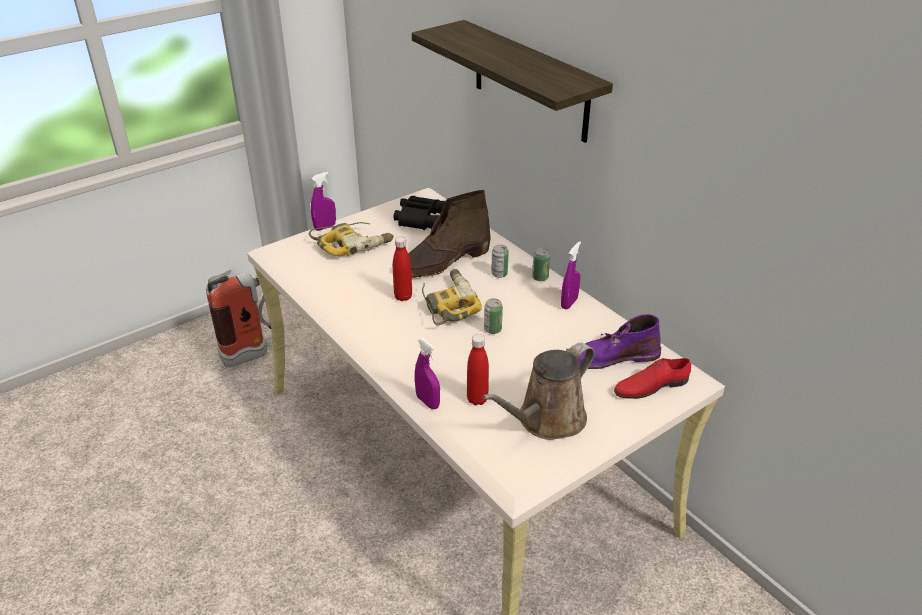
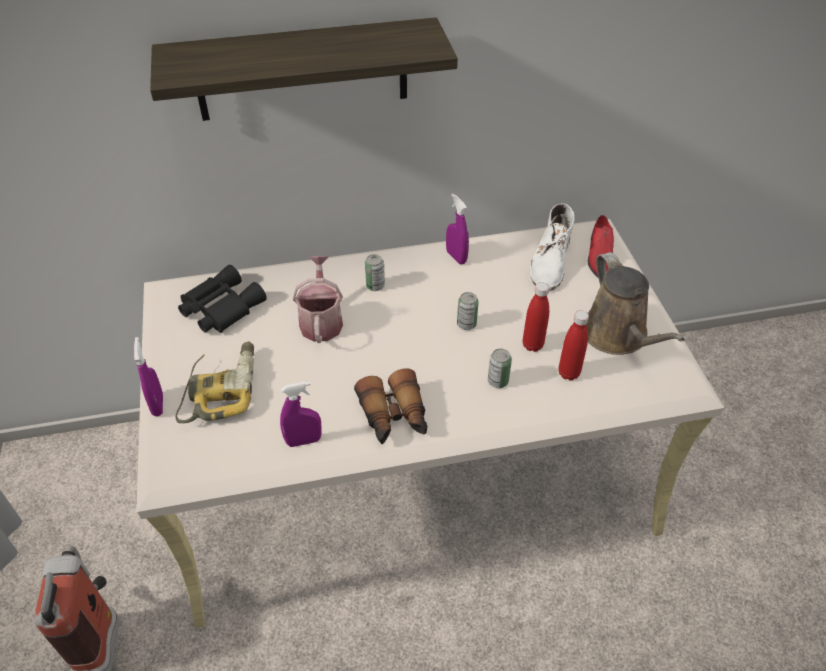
camera: 65 degrees left, 10 degrees up
(372, 321) = (394, 417): none -> binoculars
(403, 297) = (365, 375): red bottle -> red bottle (532, 345)
(427, 402) = (556, 412): purple spray bottle -> purple spray bottle (303, 441)
(443, 262) = (321, 320): brown boot -> watering can
(447, 304) = (402, 343): power drill -> none
(540, 277) = (401, 260): can -> can (498, 381)
(612, 357) = (550, 262): purple boot -> white boot

